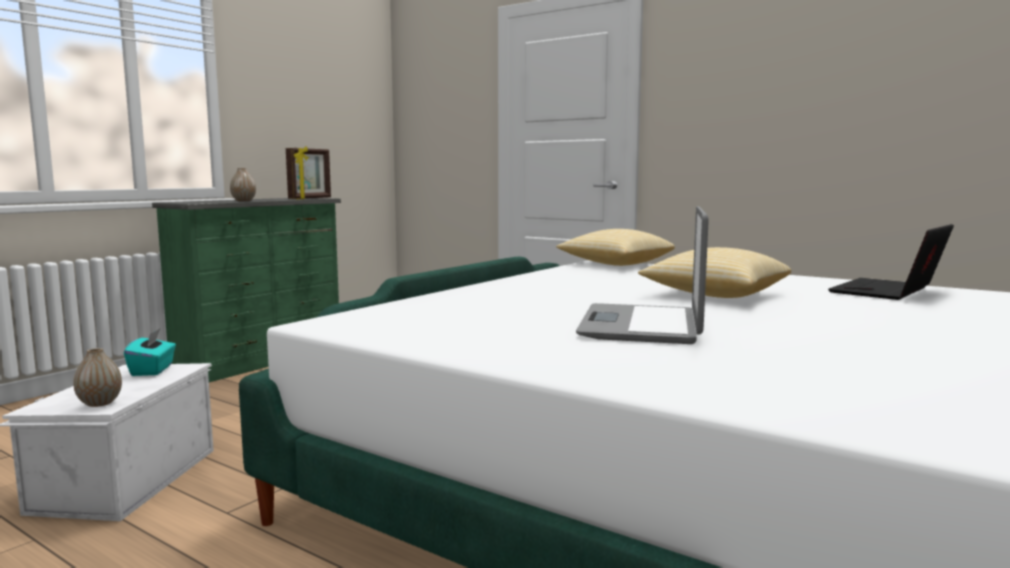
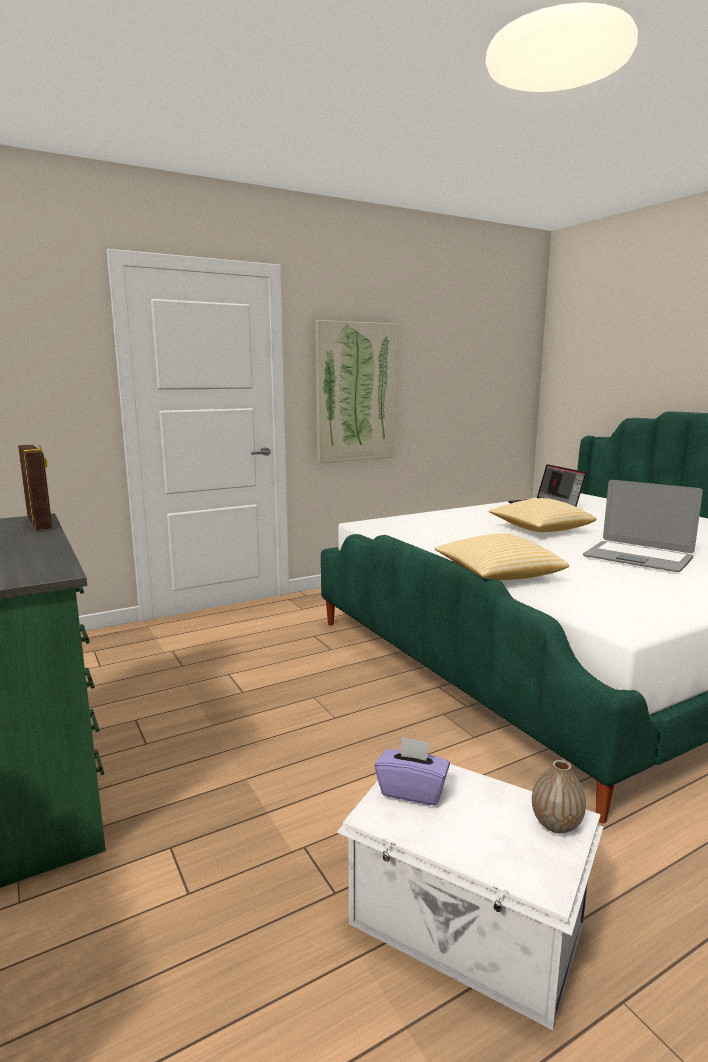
camera: 65 degrees left, 5 degrees up
(153, 370) = (412, 790): turquoise tissue box -> purple tissue box
(243, 201) = (43, 549): vase -> none
(615, 264) = (382, 523): pillow -> pillow (497, 576)
(730, 118) = (356, 392): none -> picture

